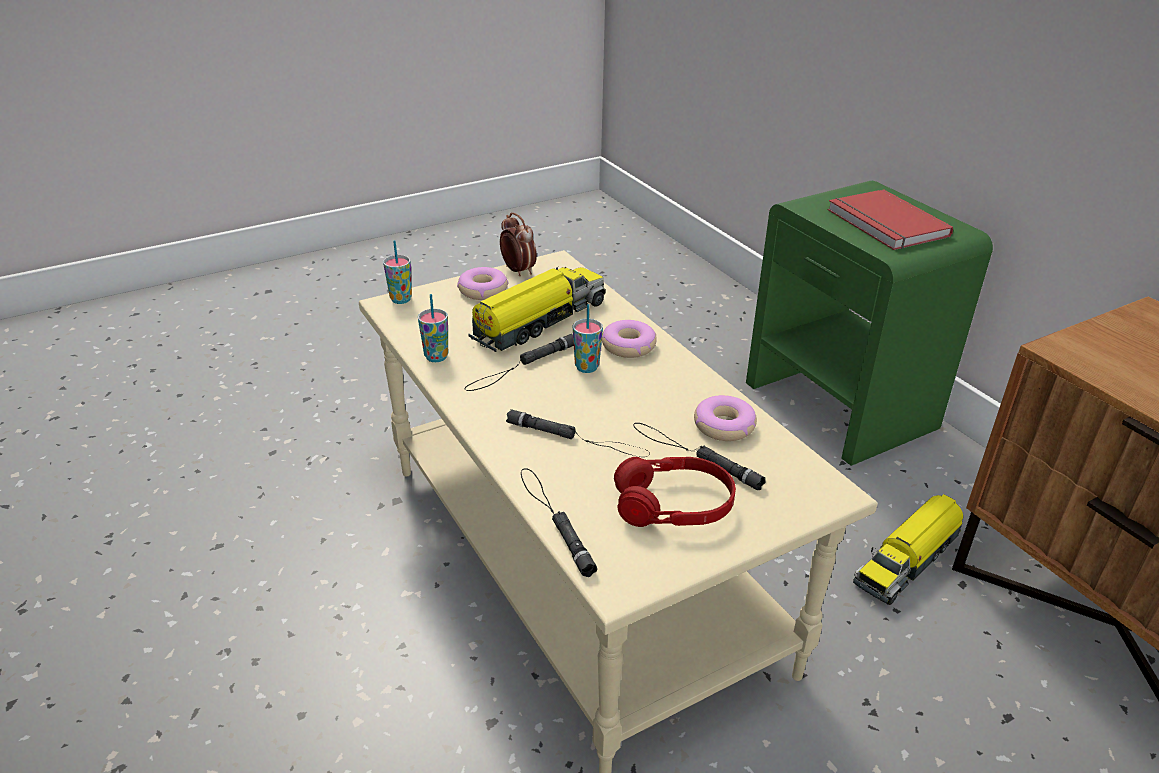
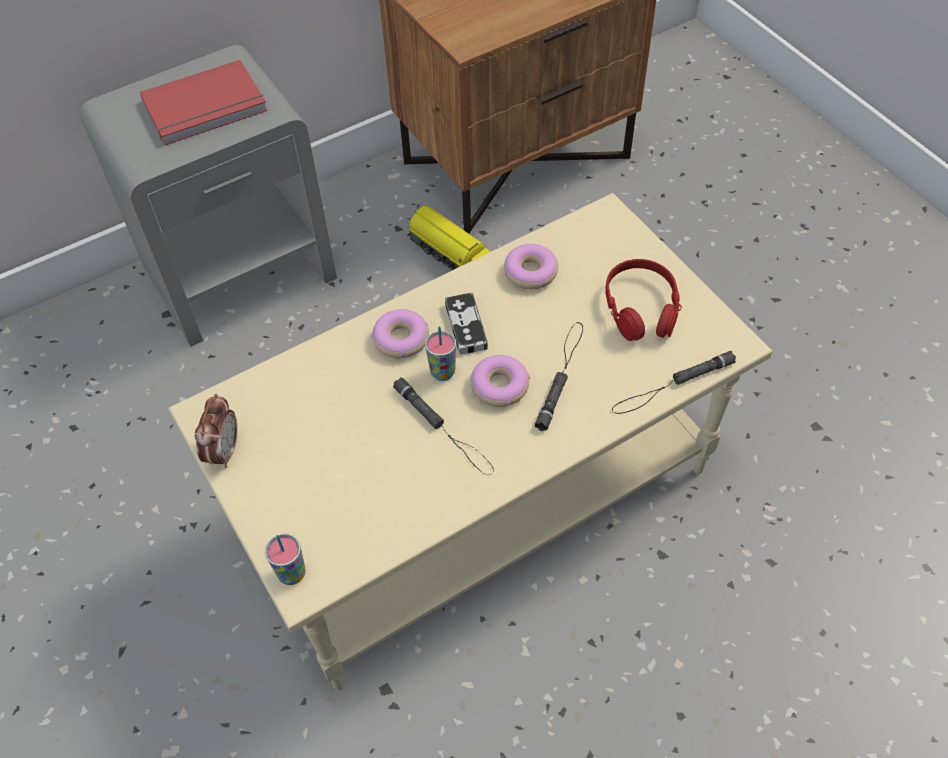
camera: 90 degrees left, 20 degrees up
(436, 357) = (427, 512): cup -> none
(483, 290) = (273, 484): donut -> donut (499, 386)
(518, 271) = (224, 451): alarm clock -> alarm clock turned 135 degrees clockwise
(538, 321) = (350, 420): toy truck -> none
(645, 382) = (466, 326): none -> game controller
(694, 455) = (575, 293): black flashlight -> none
(841, 405) = (241, 272): green nightstand -> grey nightstand

